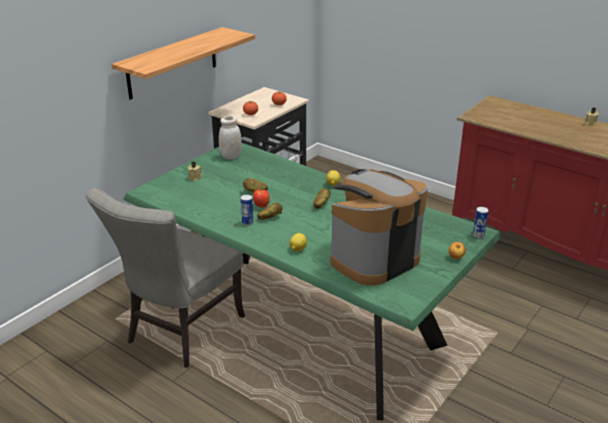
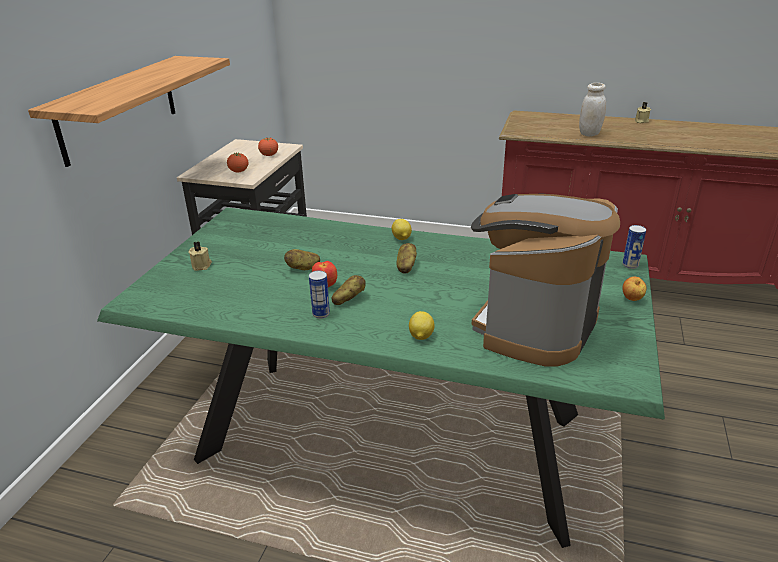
camera: 20 degrees left, 0 degrees up
(180, 332) = (225, 498): grey chair -> none
(231, 156) = (238, 228): white jar -> white jar (589, 134)

